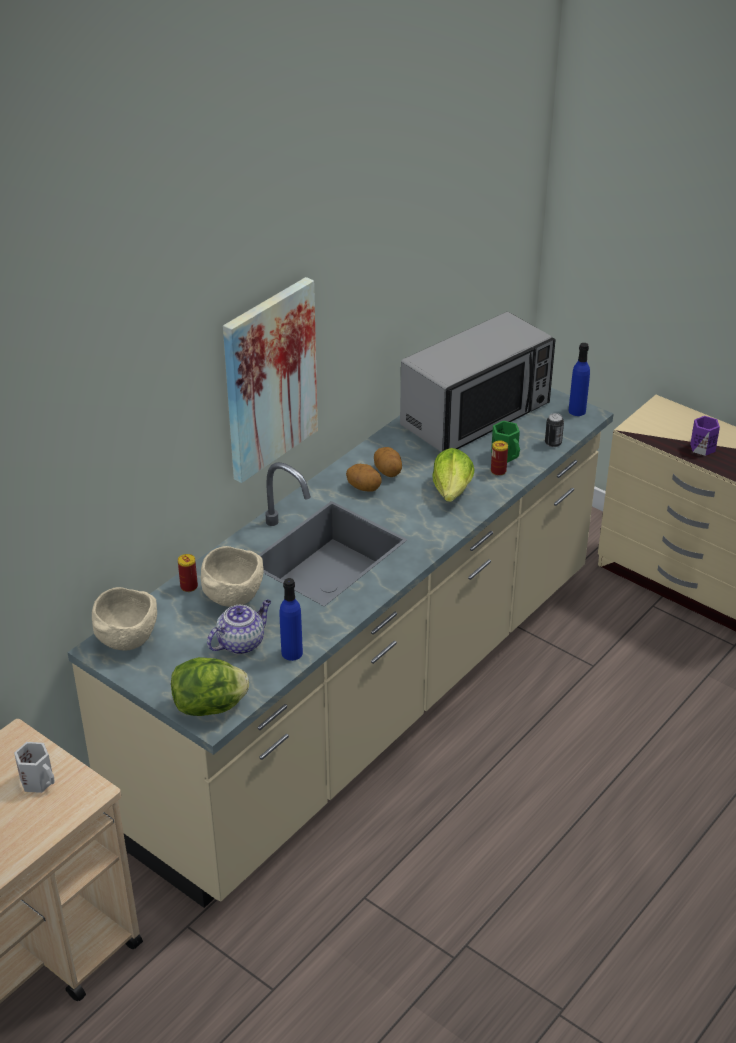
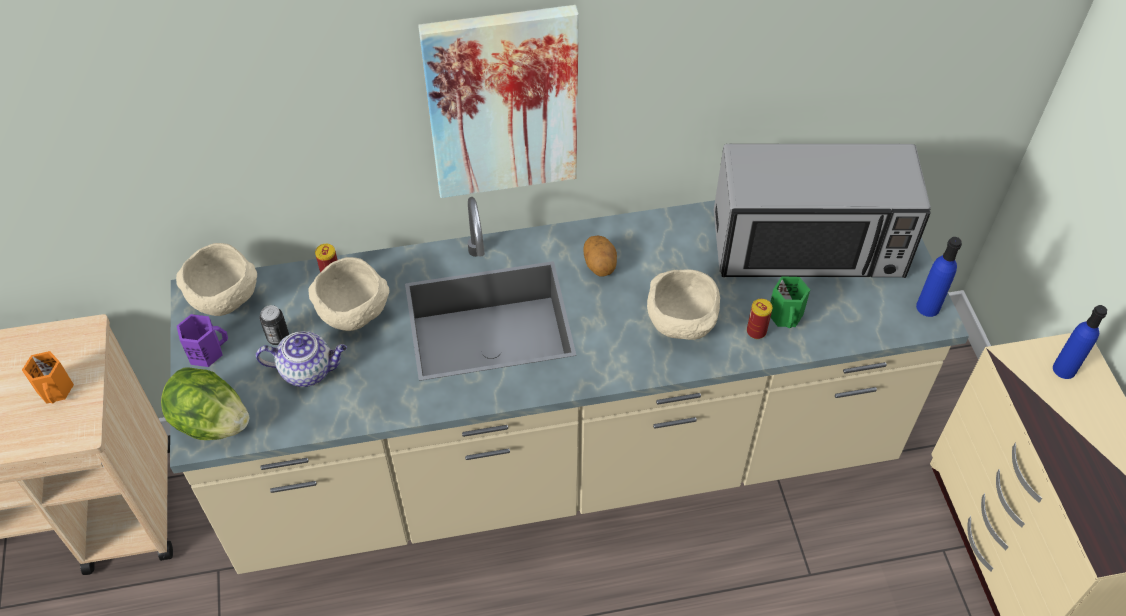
camera: 40 degrees right, 15 degrees up
(39, 780) = (56, 389): white mug -> orange mug
(292, 653) = (336, 413): blue bottle -> blue bottle (1064, 369)
(388, 472) = (643, 261): potato -> none
(452, 490) = (683, 325): lettuce -> beige bowl
(553, 443) = (854, 333): can -> can (278, 337)
(702, 447) = (1070, 435): purple mug -> purple mug (206, 351)

